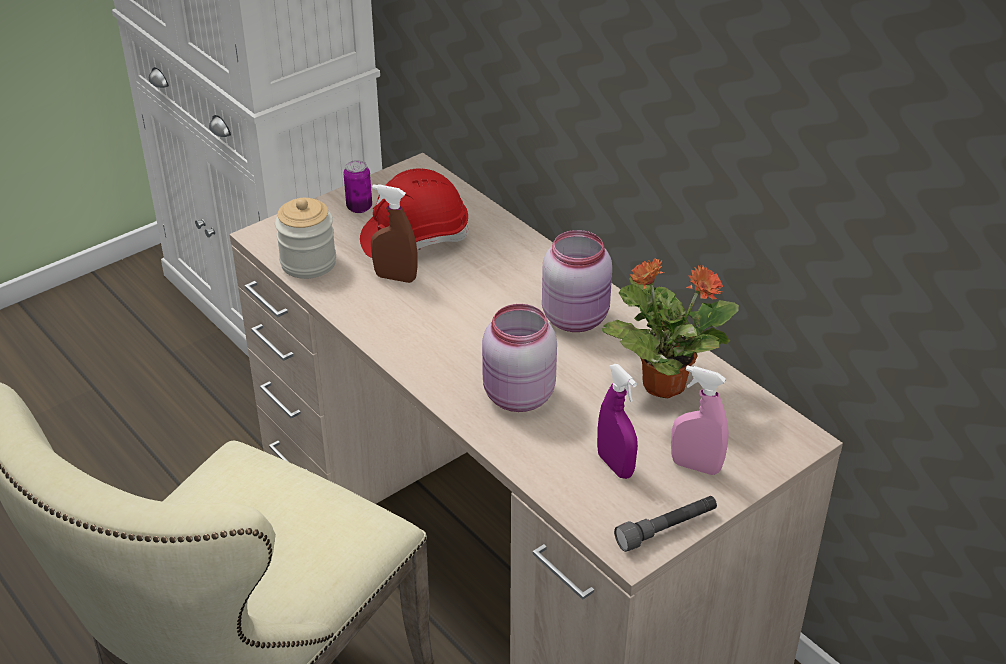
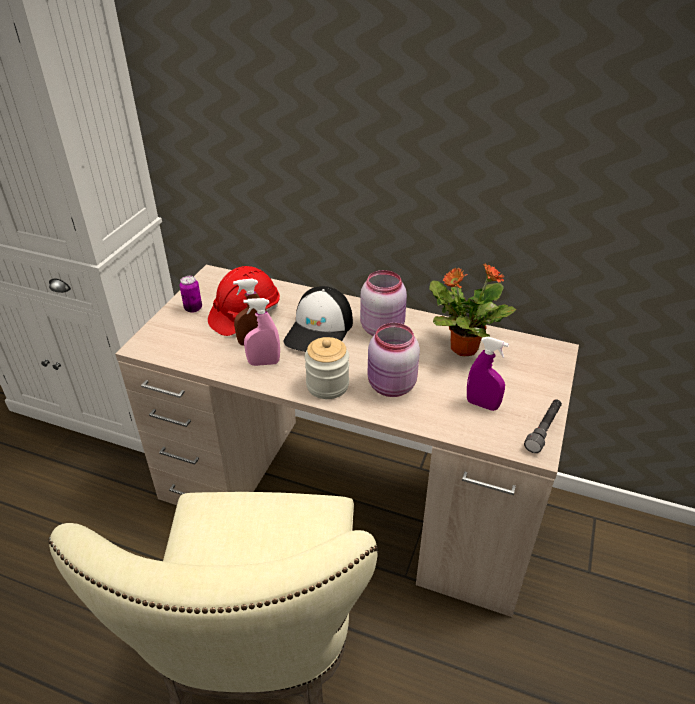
camera: 30 degrees left, 0 degrees up
(308, 263) = (187, 353): jar -> jar (327, 385)
(491, 291) = (320, 330): none -> cap
(695, 466) = (523, 387): pink spray bottle -> pink spray bottle (264, 363)

